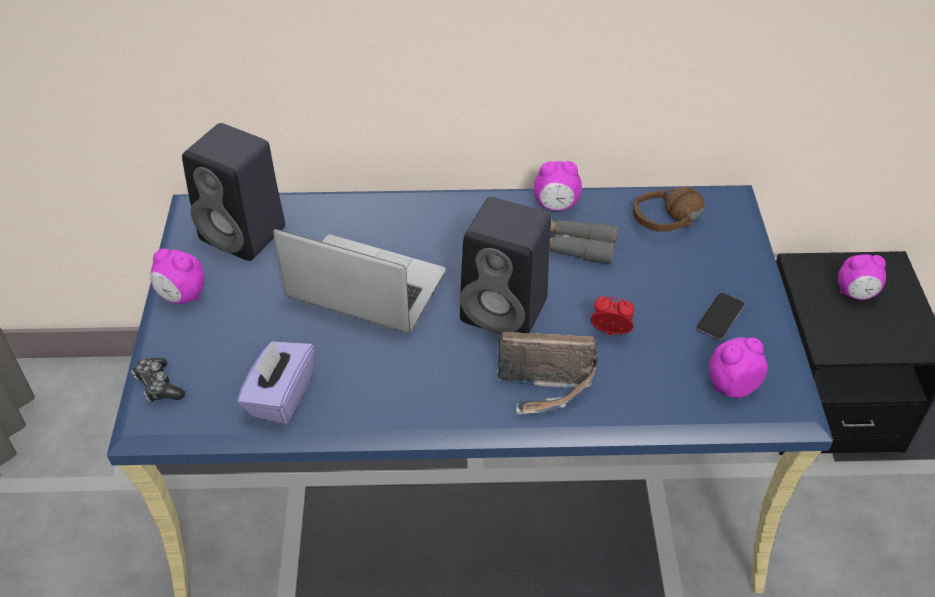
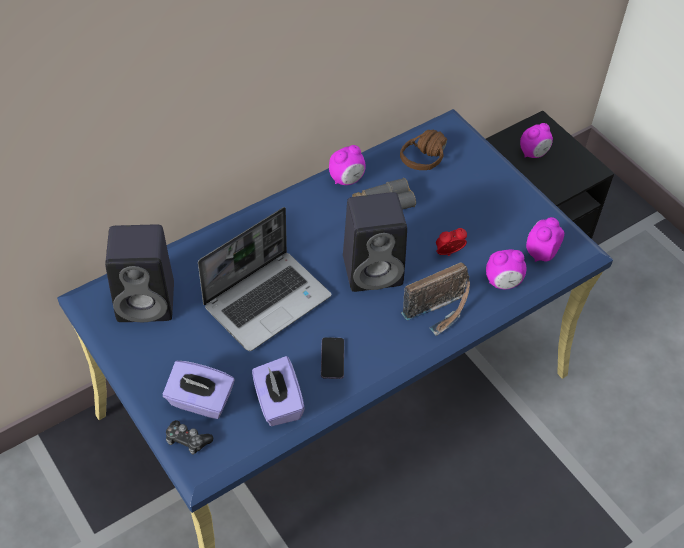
camera: 35 degrees left, 5 degrees up
(182, 296) = (144, 370): alarm clock -> alarm clock (503, 282)
(206, 354) = (200, 401): none -> purple tissue box
(363, 288) = (268, 300): laptop -> laptop turned 150 degrees clockwise
(720, 318) = (503, 212): phone -> phone (332, 359)

